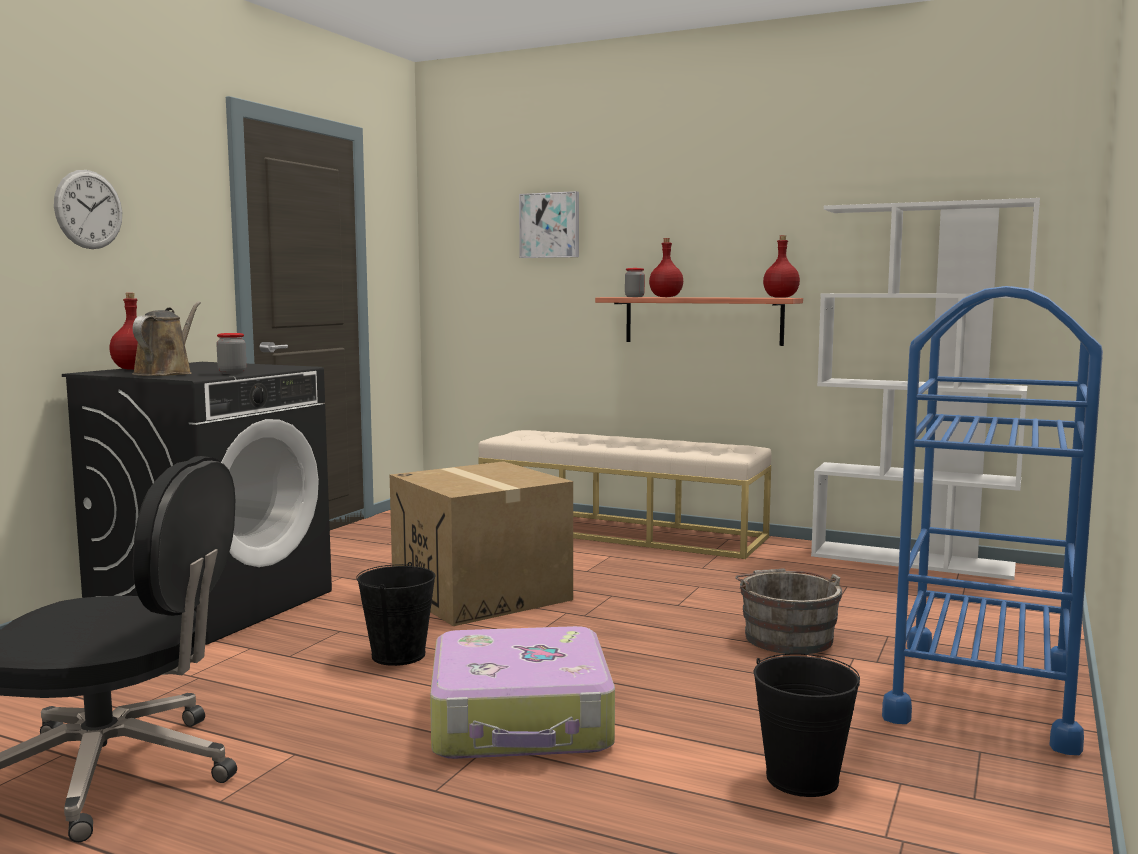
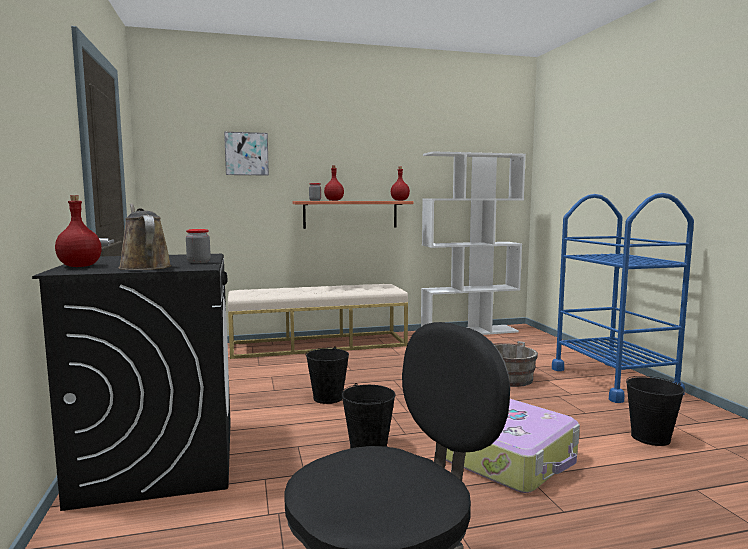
camera: 40 degrees left, 0 degrees up
(88, 209) = (28, 113): wall clock -> none
(482, 594) = (328, 398): cardboard box -> black bucket

